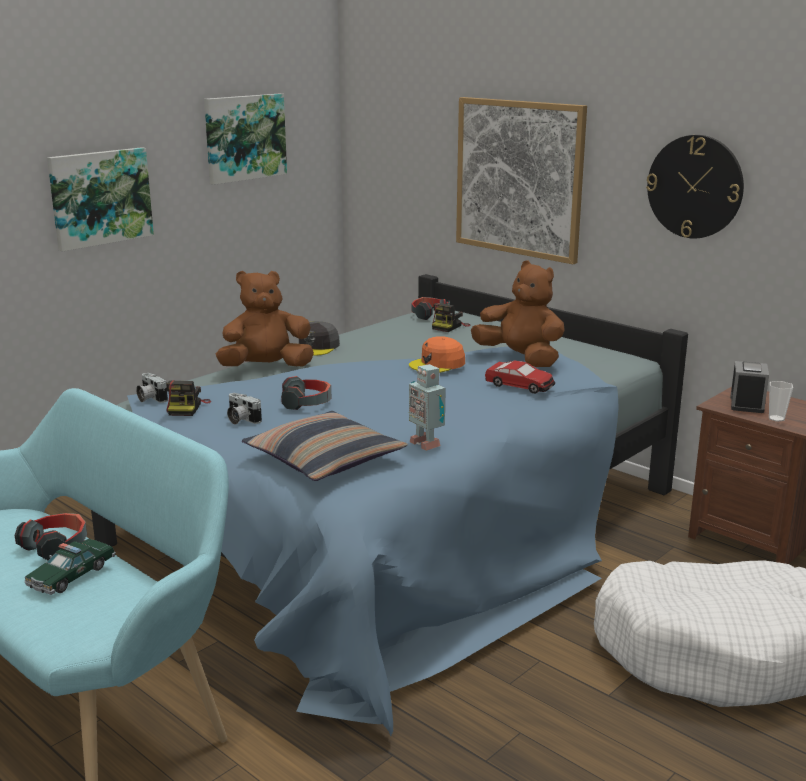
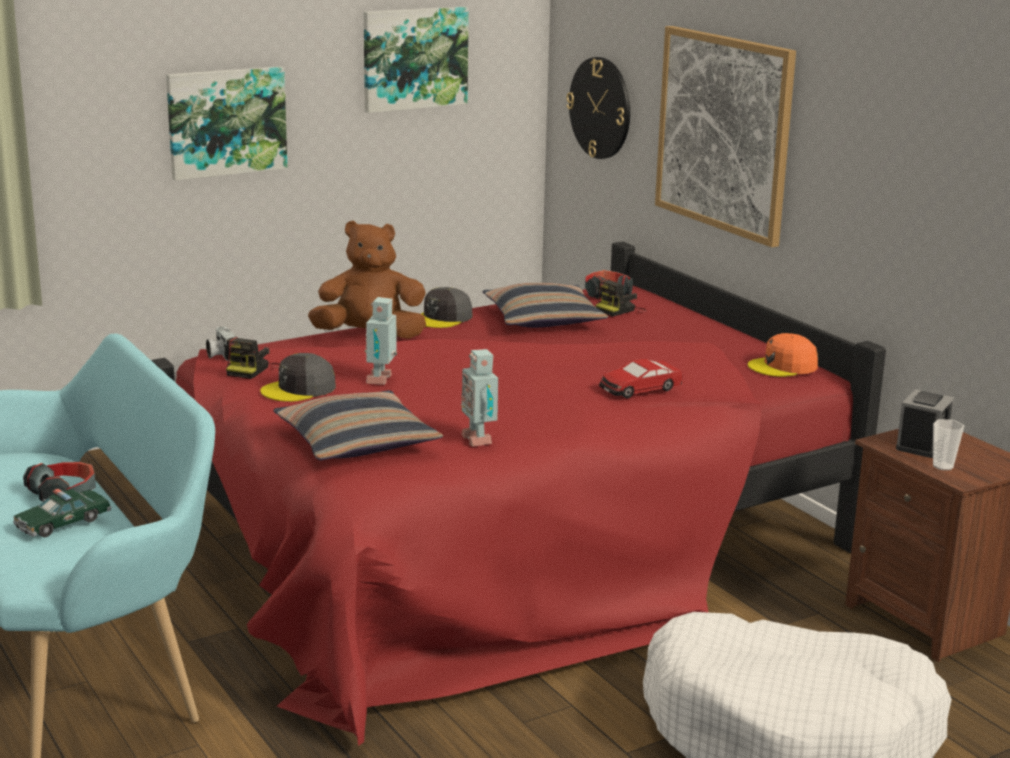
camera: 15 degrees right, 0 degrees up
(241, 419) = (299, 389): camera -> grey cap
(307, 403) = (382, 379): headphones -> toy robot
(397, 340) = (543, 319): none -> pillow
(400, 526) = (502, 541): blue bed -> red bed
(437, 364) = (563, 353): orange cap -> orange cap (783, 366)
(520, 359) = (668, 358): brown plush toy -> none
(520, 385) = (639, 389): toy car -> toy car turned 105 degrees clockwise
(695, 187) = (902, 164): wall clock -> wall clock (600, 108)

